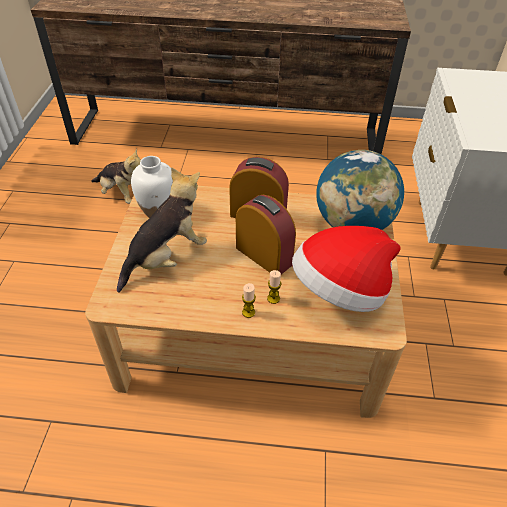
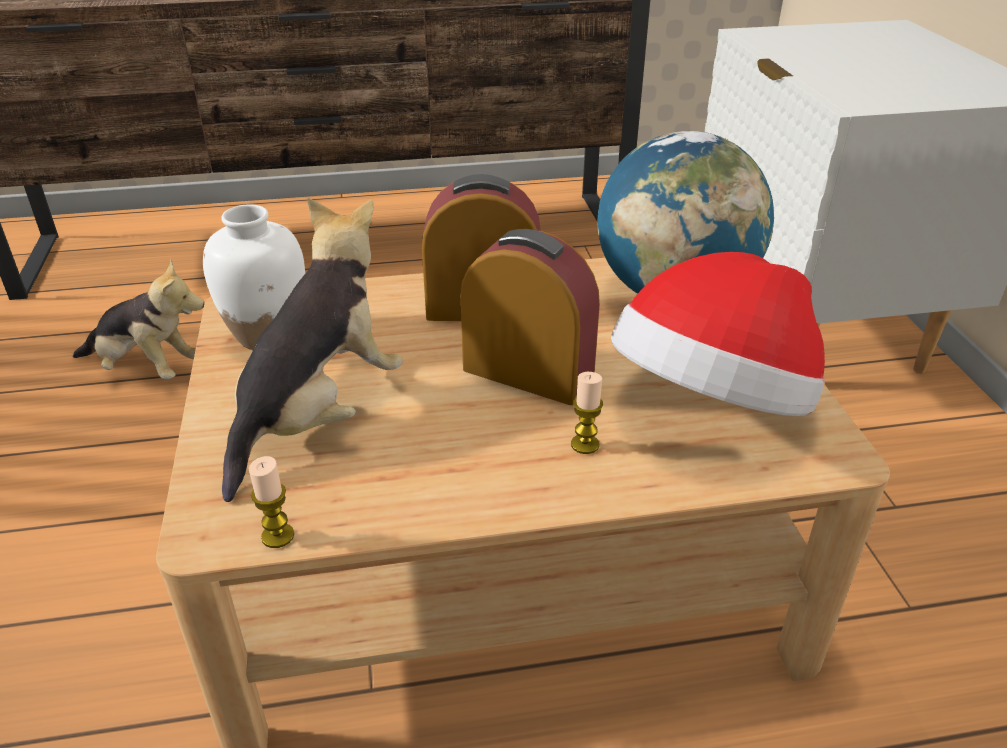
camera: 15 degrees left, 10 degrees down
(248, 312) = (544, 480): candle -> candle (277, 536)

